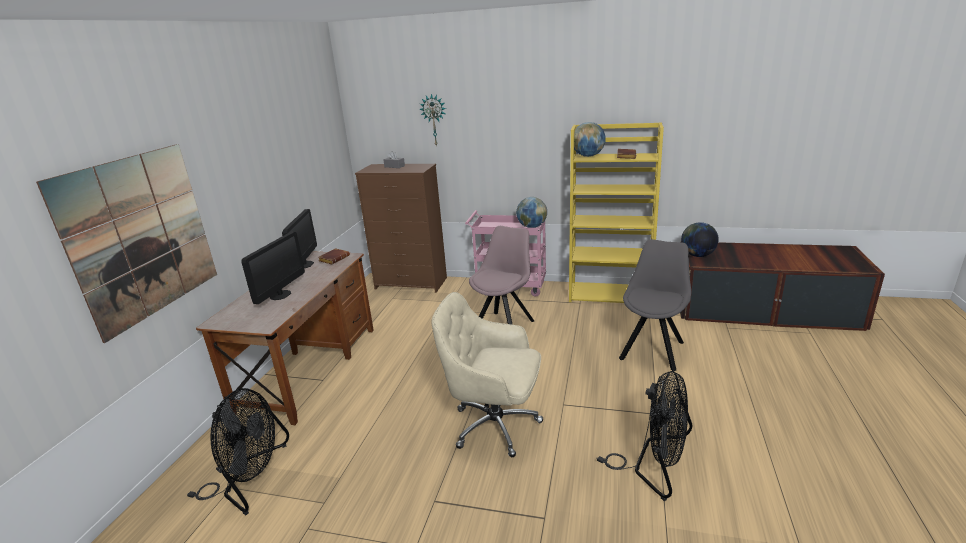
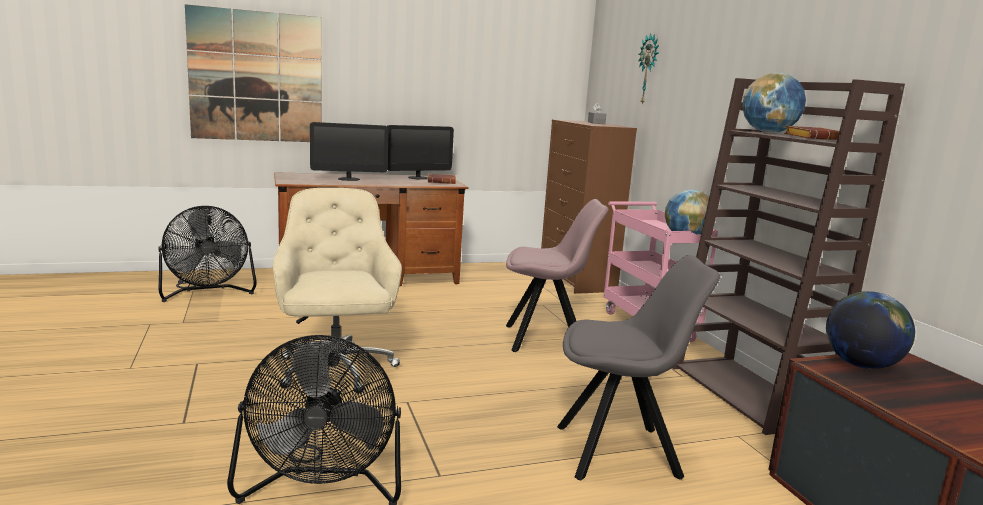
camera: 55 degrees right, 10 degrees down
(610, 294) = (748, 395): yellow bookcase -> brown bookcase

